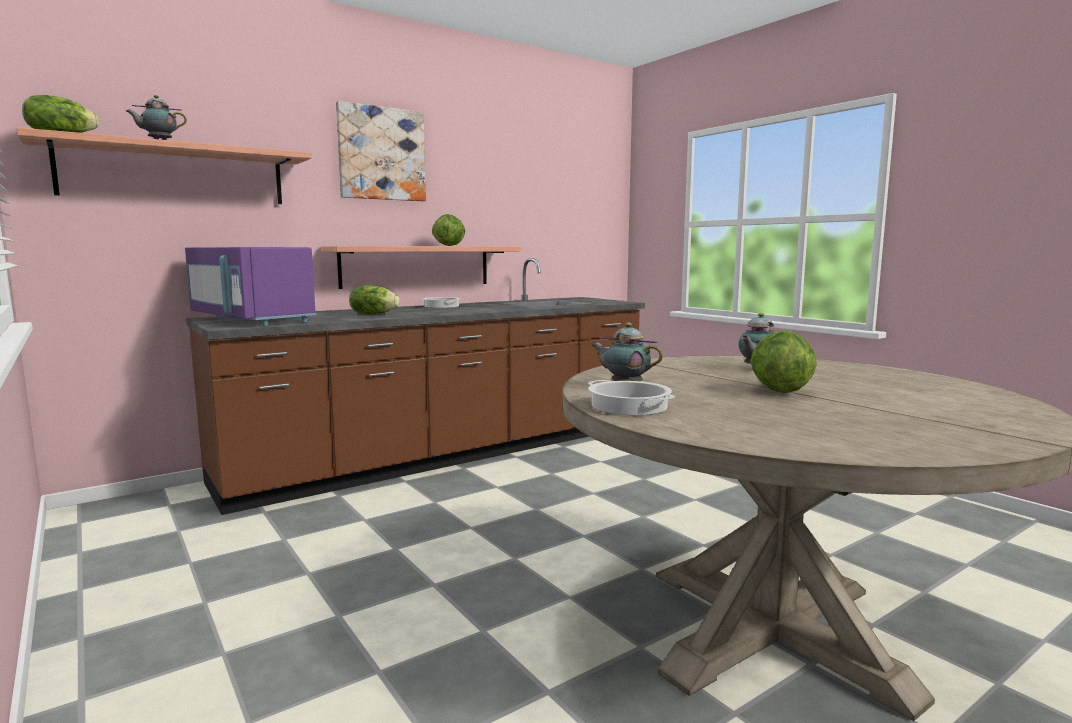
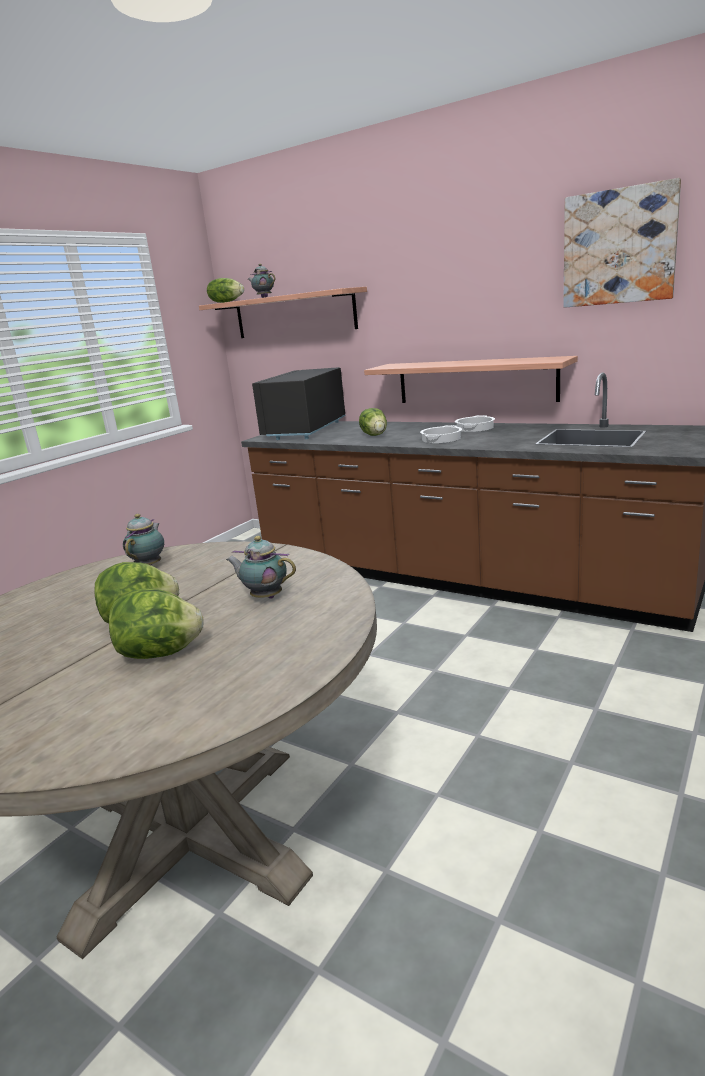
camera: 70 degrees right, 10 degrees up
(252, 320) = (304, 430): purple microwave -> black microwave
(381, 154) = (438, 266): picture -> picture (619, 247)
(449, 246) = (485, 362): lettuce -> lettuce (160, 653)
(630, 406) = (73, 580): cooking pot -> cooking pot (441, 439)

